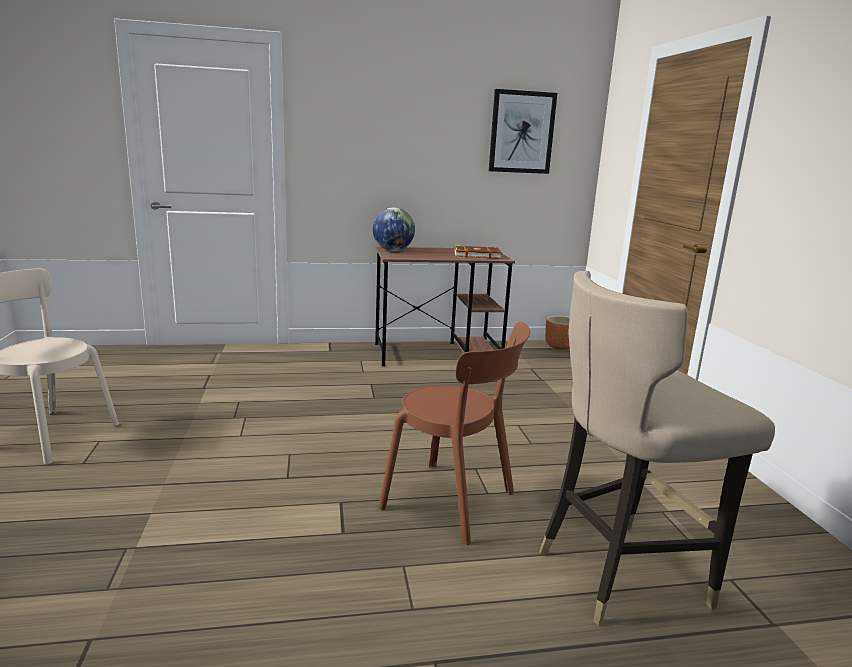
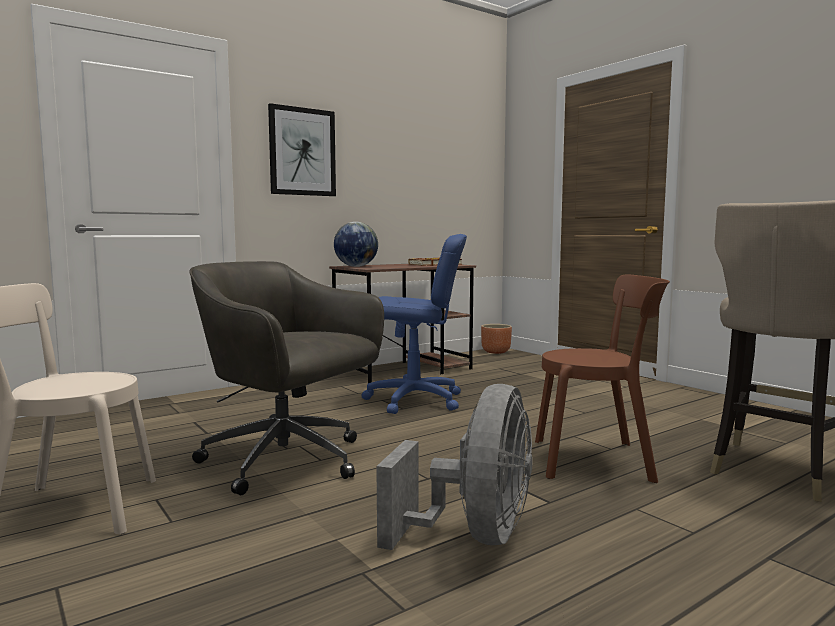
camera: 25 degrees left, 10 degrees down
(217, 431) = (288, 461): none -> grey office chair
(240, 544) = (475, 535): none -> grey fan
(396, 390) = (414, 400): none -> blue office chair
(521, 132) = (445, 153): picture -> picture (302, 152)

